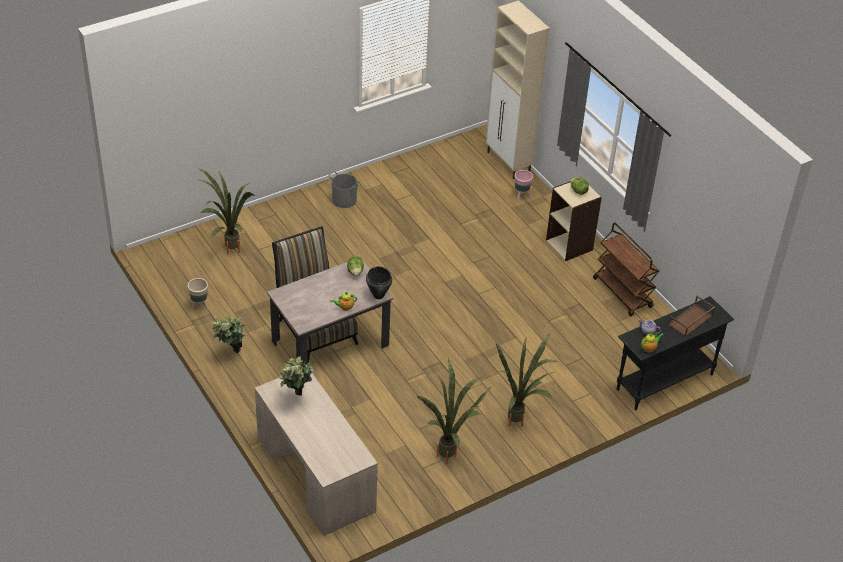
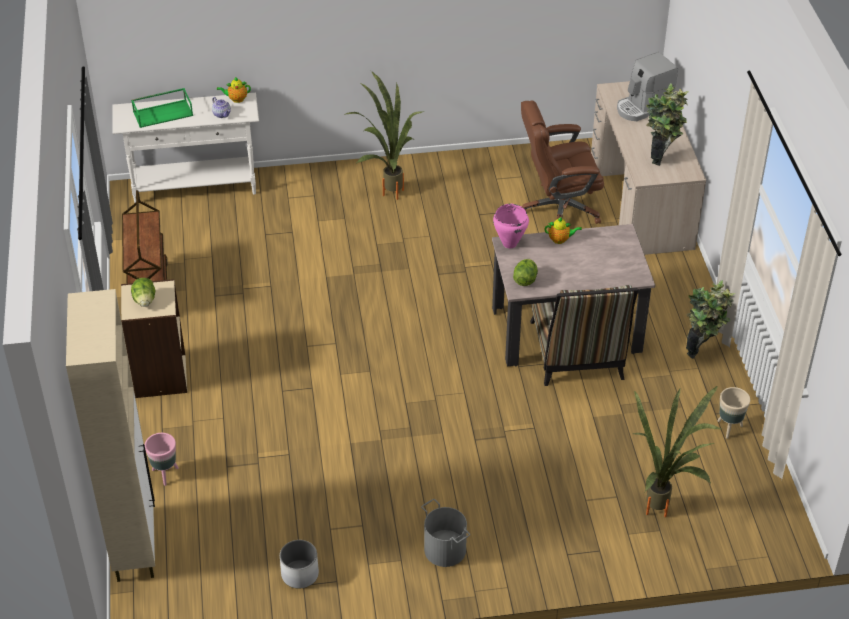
camera: 155 degrees left, 0 degrees up
(328, 446) = (643, 108): none -> coffee machine
(378, 295) = (509, 244): black cooking pot -> pink cooking pot
(378, 444) = (558, 209): none -> brown office chair
(414, 171) = (300, 574): none -> white planter
(451, 454) = (483, 180): potted plant -> none
(664, 382) = (195, 187): black console table -> white console table
(690, 320) = (163, 113): brown tray -> green tray

